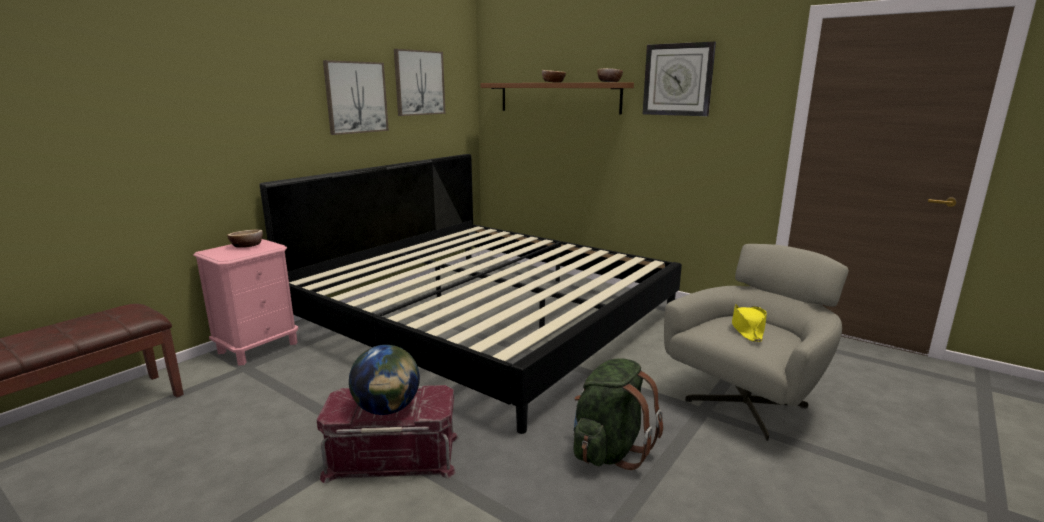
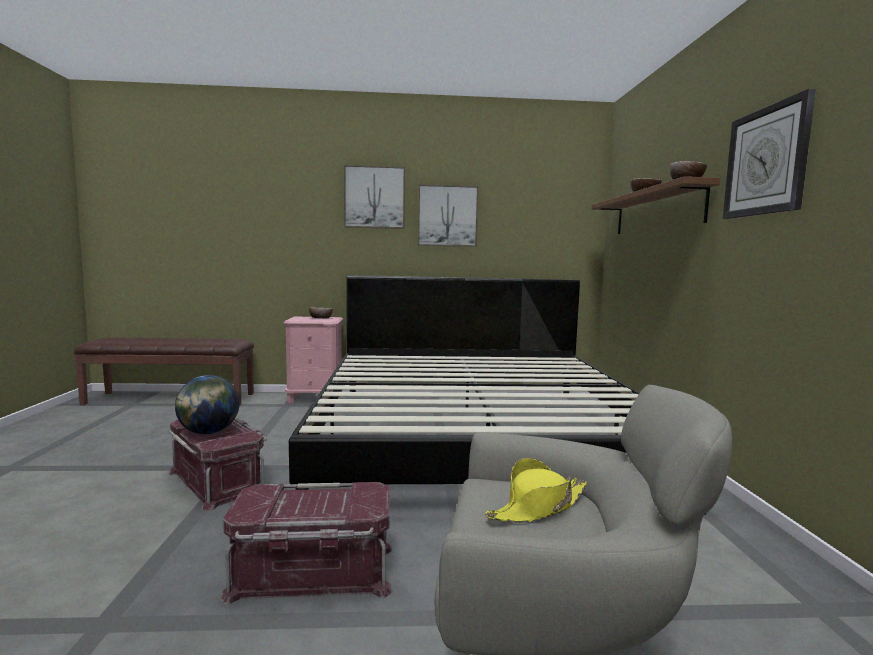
camera: 50 degrees right, 10 degrees down
(419, 83) = (522, 205): picture -> picture (374, 197)
(609, 450) = (312, 573): green backpack -> red storage box

